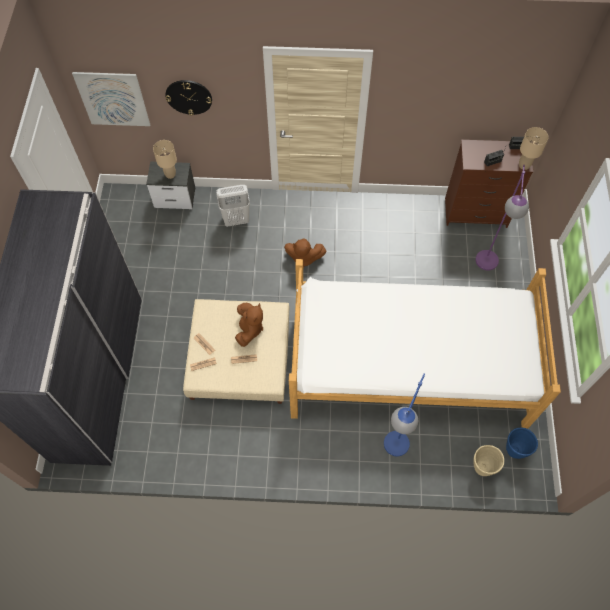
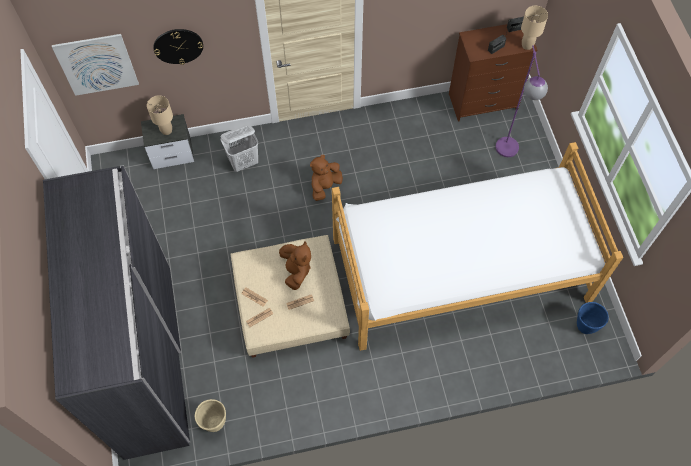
camera: 15 degrees left, 0 degrees up
(303, 258) = (325, 186): brown plush toy -> brown plush toy turned 135 degrees clockwise
(393, 452) = (470, 358): blue floor lamp -> none
(482, 467) = (559, 350): beige planter -> beige planter (214, 422)

